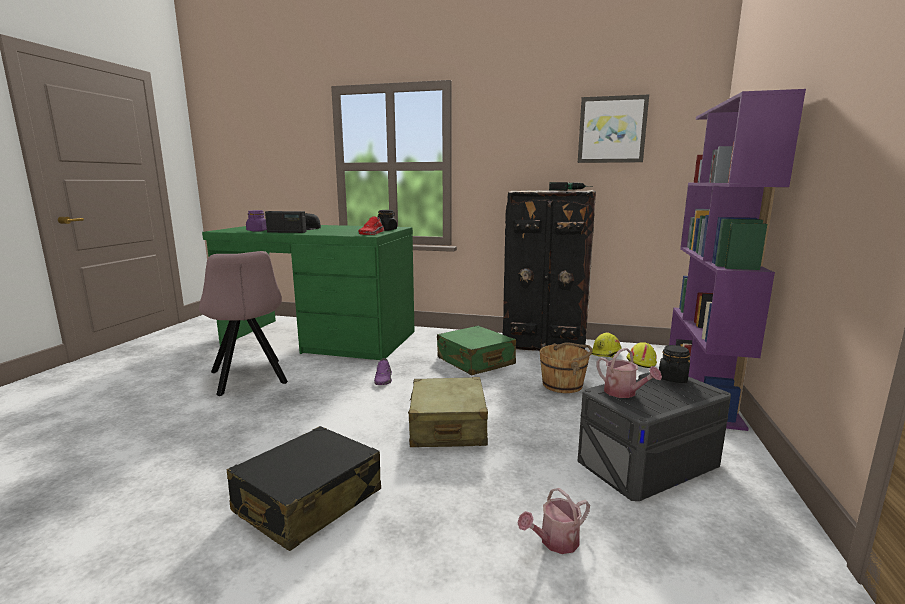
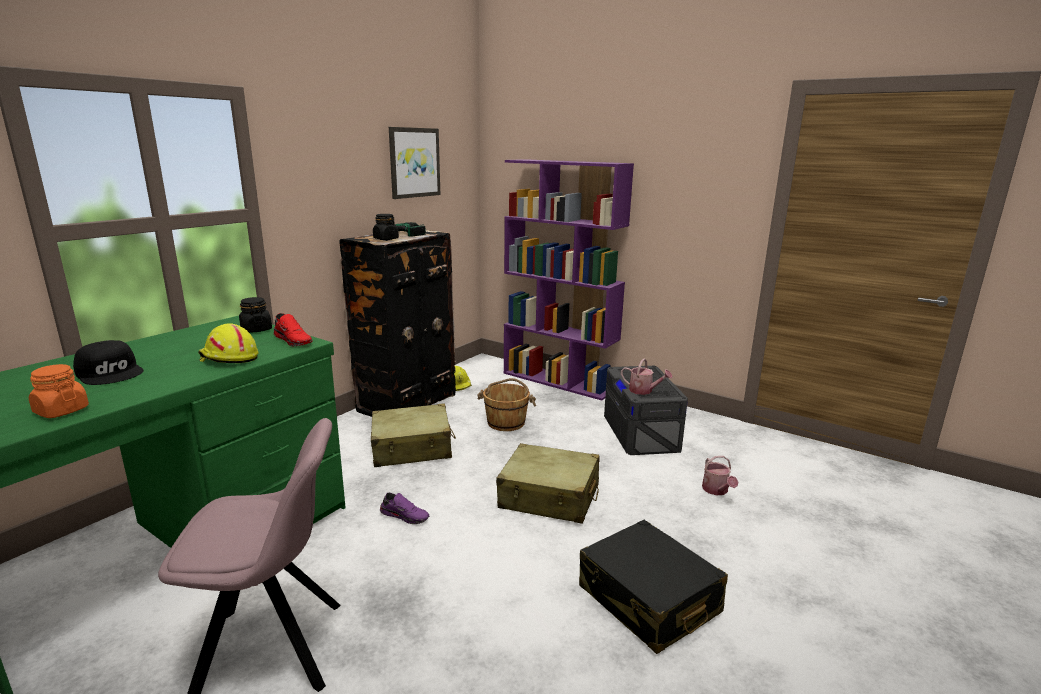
camera: 70 degrees left, 5 degrees up
(257, 231) = (61, 411): purple jar -> orange jar
(286, 232) = (147, 388): radio -> none
(475, 361) = (412, 448): green suitcase -> beige suitcase
(623, 393) = (644, 391): watering can -> watering can turned 45 degrees clockwise
(640, 362) = (489, 379): yellow hard hat -> yellow hard hat (228, 358)
(672, 378) = (627, 371): black jar -> black jar (385, 239)

